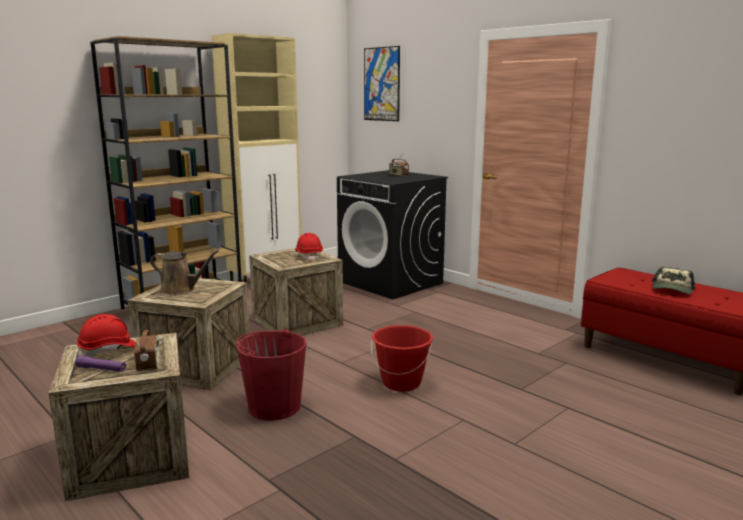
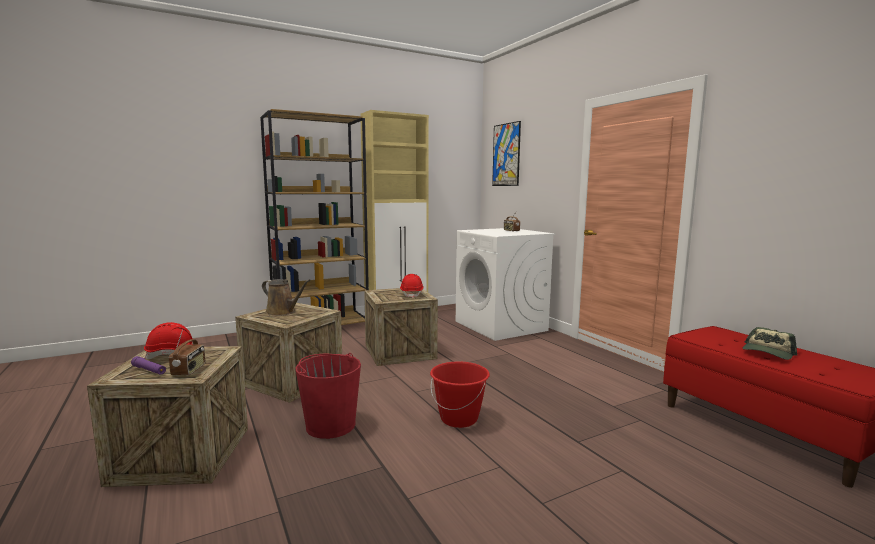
camera: 15 degrees right, 5 degrees down
(391, 282) = (501, 326): black washing machine -> white washing machine

